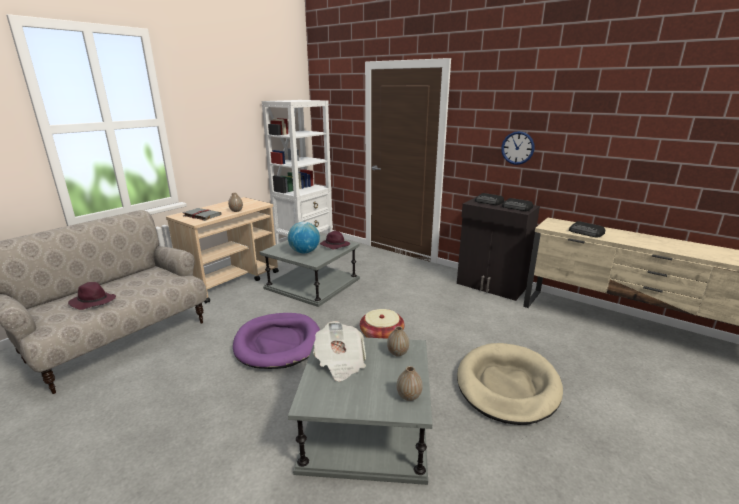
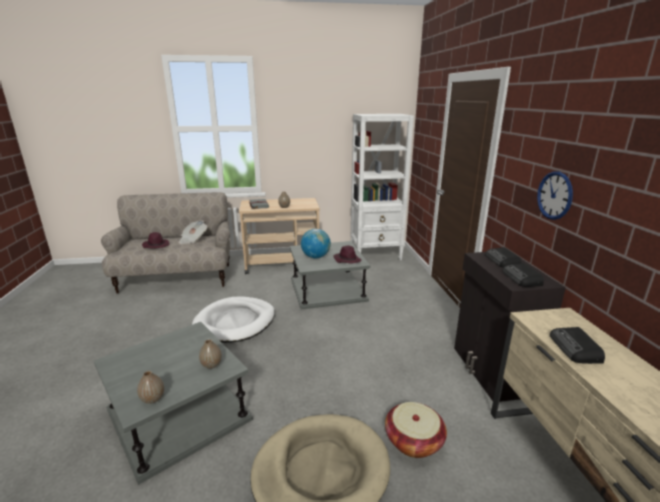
camera: 45 degrees right, 0 degrees up
(278, 343) = (235, 322): purple dog bed -> white dog bed
(340, 362) = (172, 348): newspaper -> newspaper (193, 240)
(381, 336) = (303, 357): basket -> basket (413, 441)

